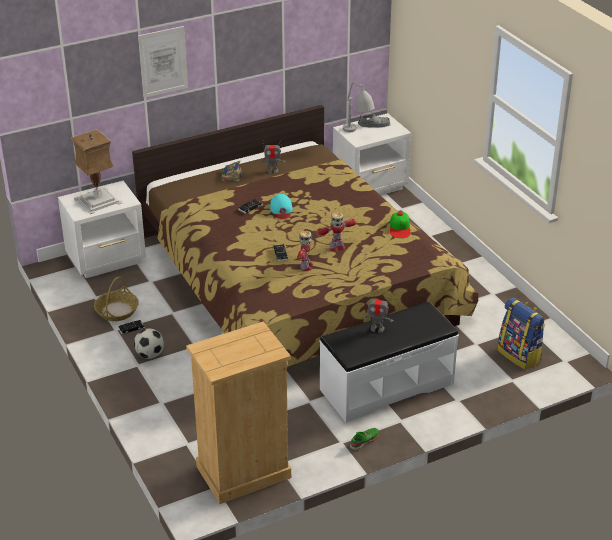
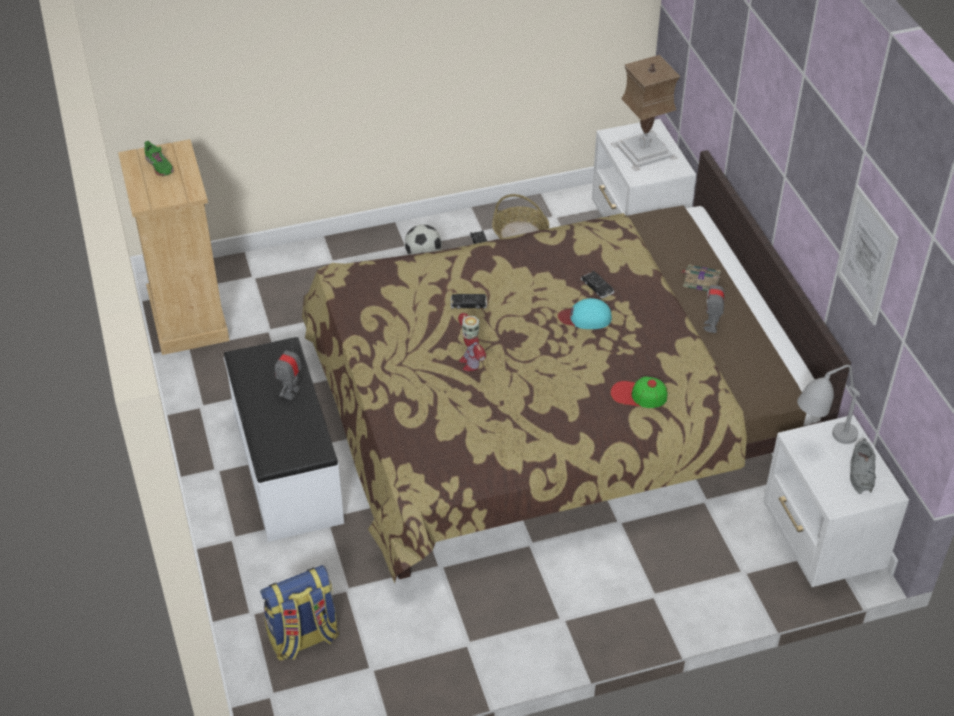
camera: 100 degrees right, 10 degrees up
(163, 61) = (752, 75): picture -> picture (867, 255)
(306, 266) = (431, 325): toy robot -> none
(364, 441) = (194, 428): green shoe -> green shoe (159, 166)
(400, 228) = (507, 443): cap -> cap (638, 395)

